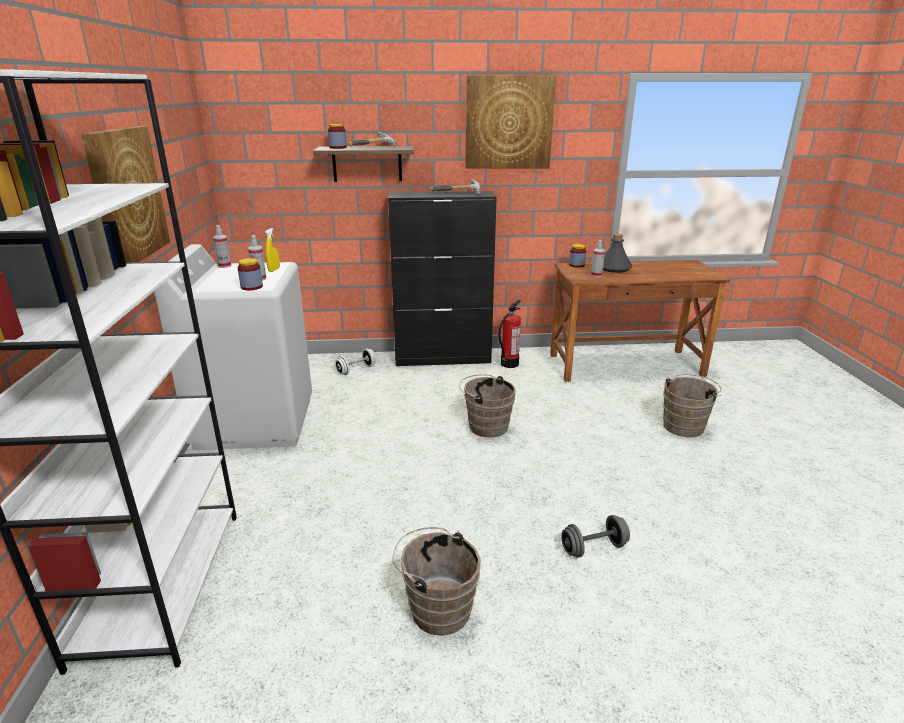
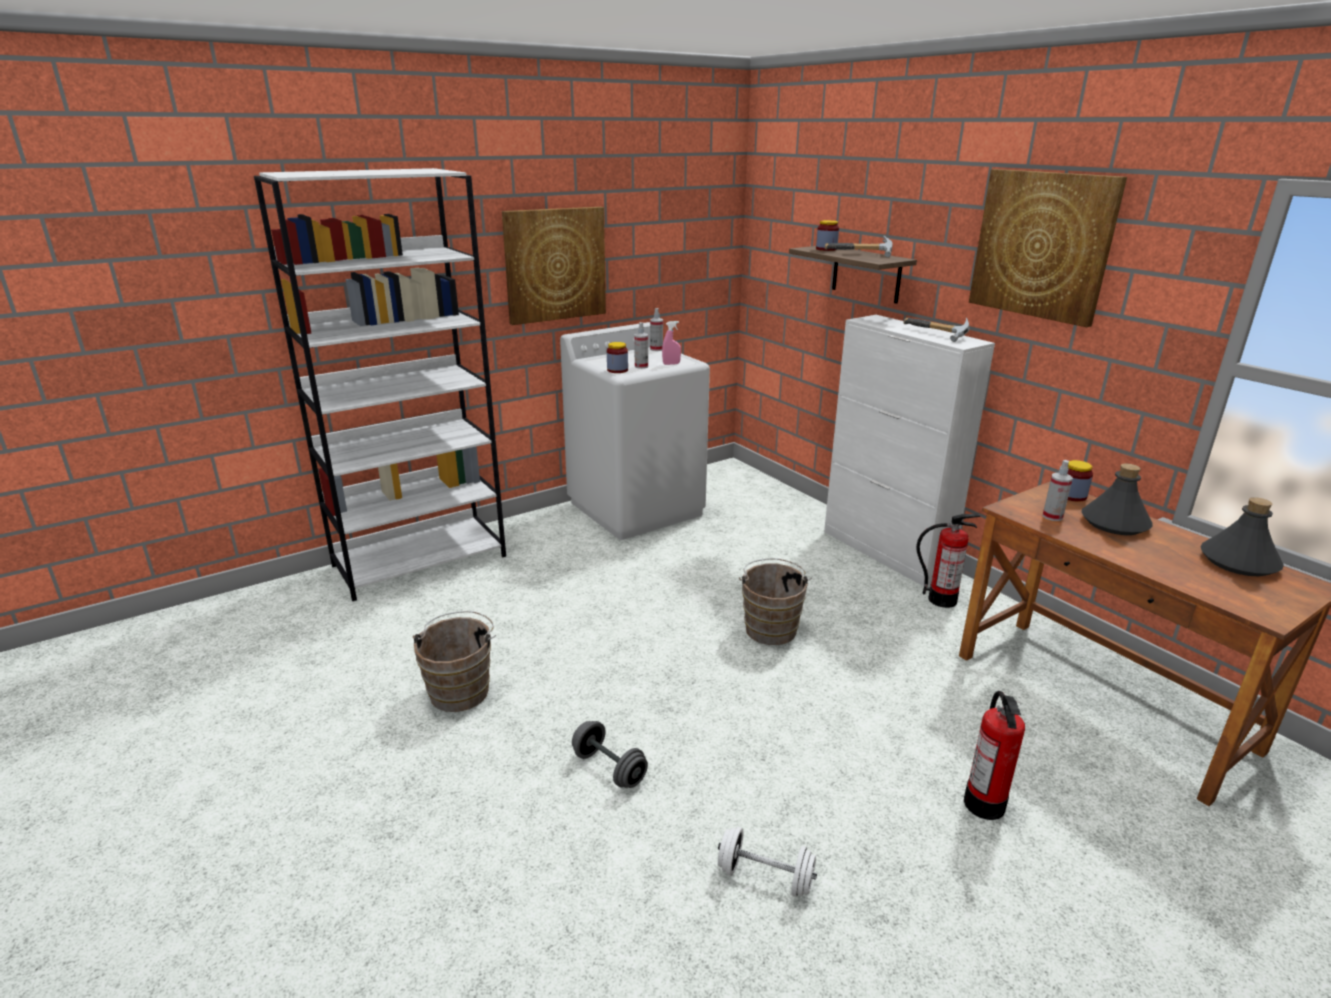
camera: 60 degrees right, 0 degrees up
(274, 270) = (671, 364): yellow spray bottle -> pink spray bottle
(356, 370) = (784, 515): white dumbbell -> white dumbbell (765, 877)
(443, 358) = (885, 552): black cabinet -> white cabinet
(666, 264) = (1239, 562): none -> grey bottle
(685, 425) = (984, 804): brown bucket -> fire extinguisher

